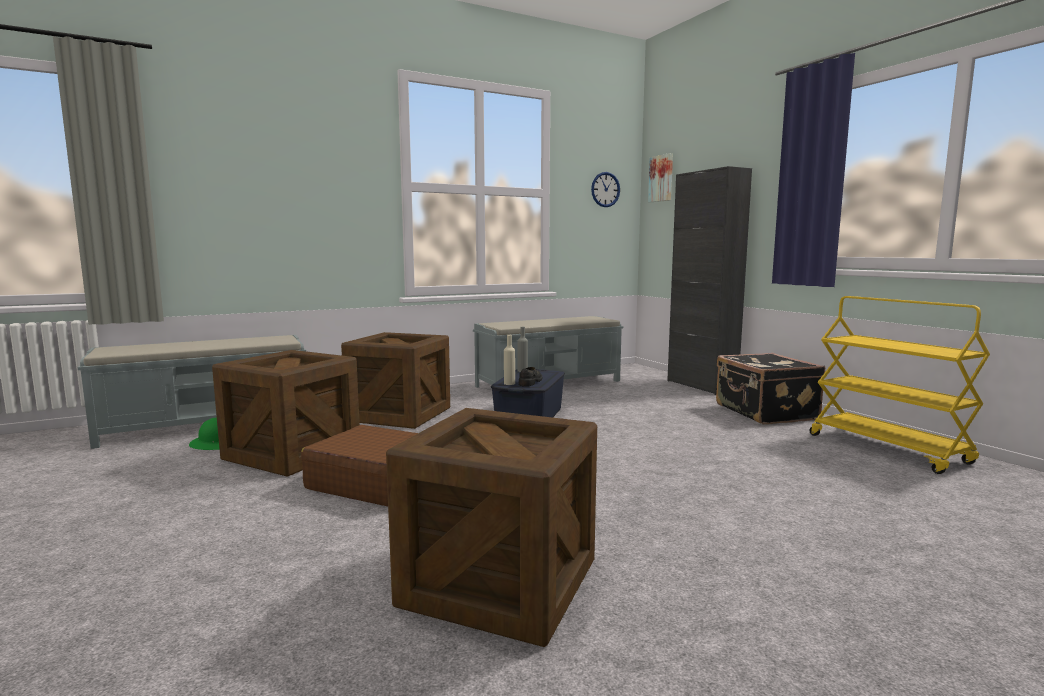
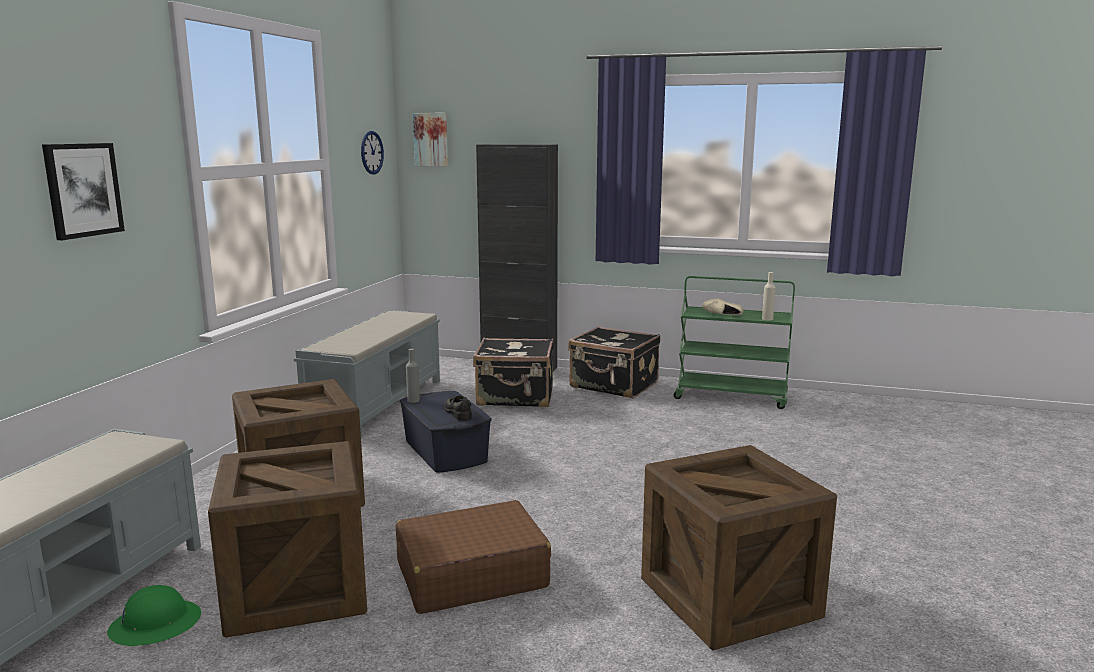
camera: 45 degrees left, 5 degrees up
(310, 186) = (83, 190): none -> picture
(509, 383) = (443, 421): beige bottle -> beige bottle (767, 319)
(655, 401) = (516, 397): none -> black suitcase
(873, 343) = (723, 315): none -> beige shoe
(888, 449) = (731, 397): yellow cart -> green cart

